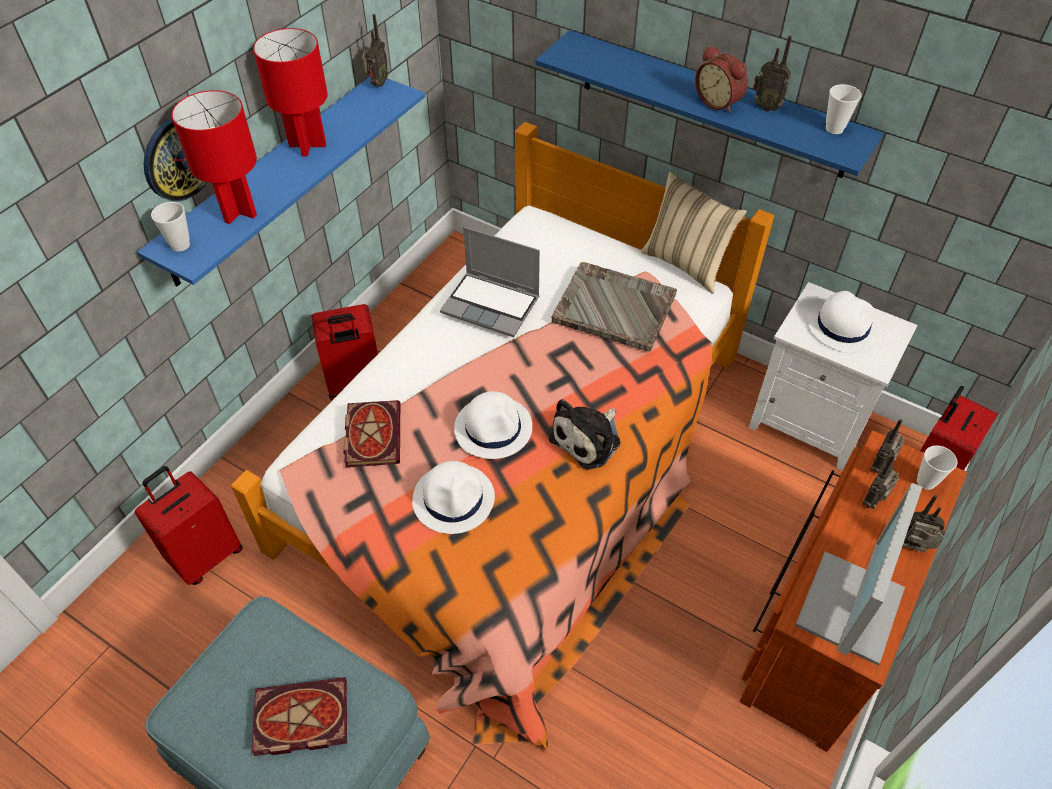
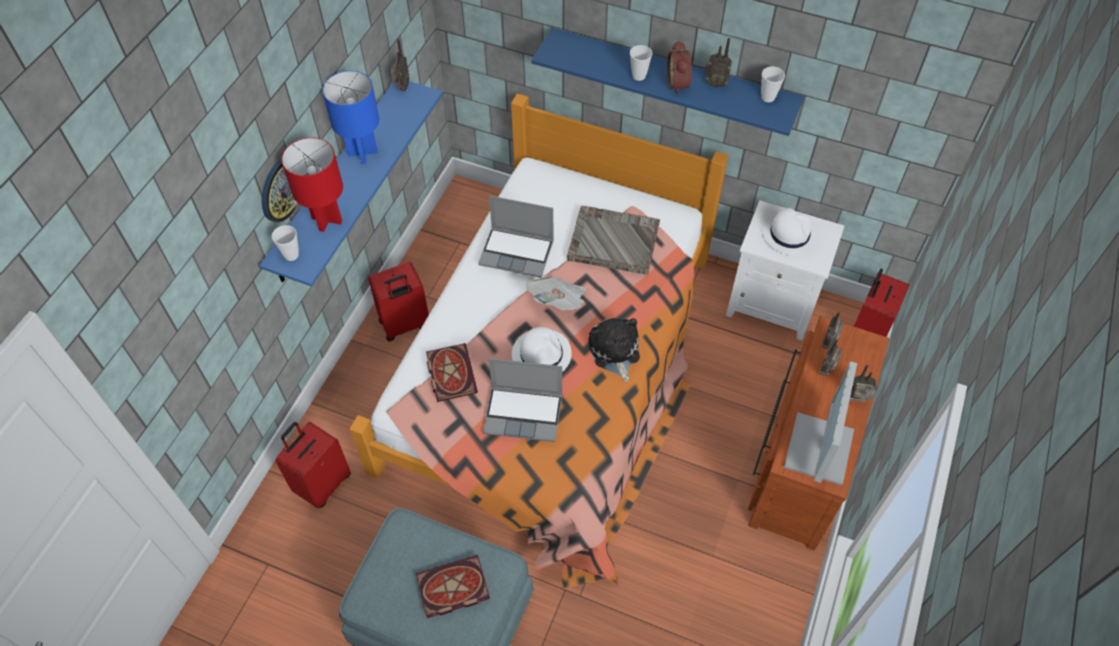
camera: 10 degrees left, 5 degrees up
(308, 145) = (363, 152): red table lamp -> blue table lamp
(454, 499) = (524, 413): white hat -> laptop
(529, 368) = (558, 302): none -> newspaper
(588, 439) = (614, 352): plush toy -> plush toy turned 135 degrees clockwise
(686, 264) = (662, 194): beige pillow -> none
(719, 102) = (679, 83): alarm clock -> alarm clock turned 45 degrees clockwise
(926, 482) = (861, 350): cup -> cup (639, 76)

